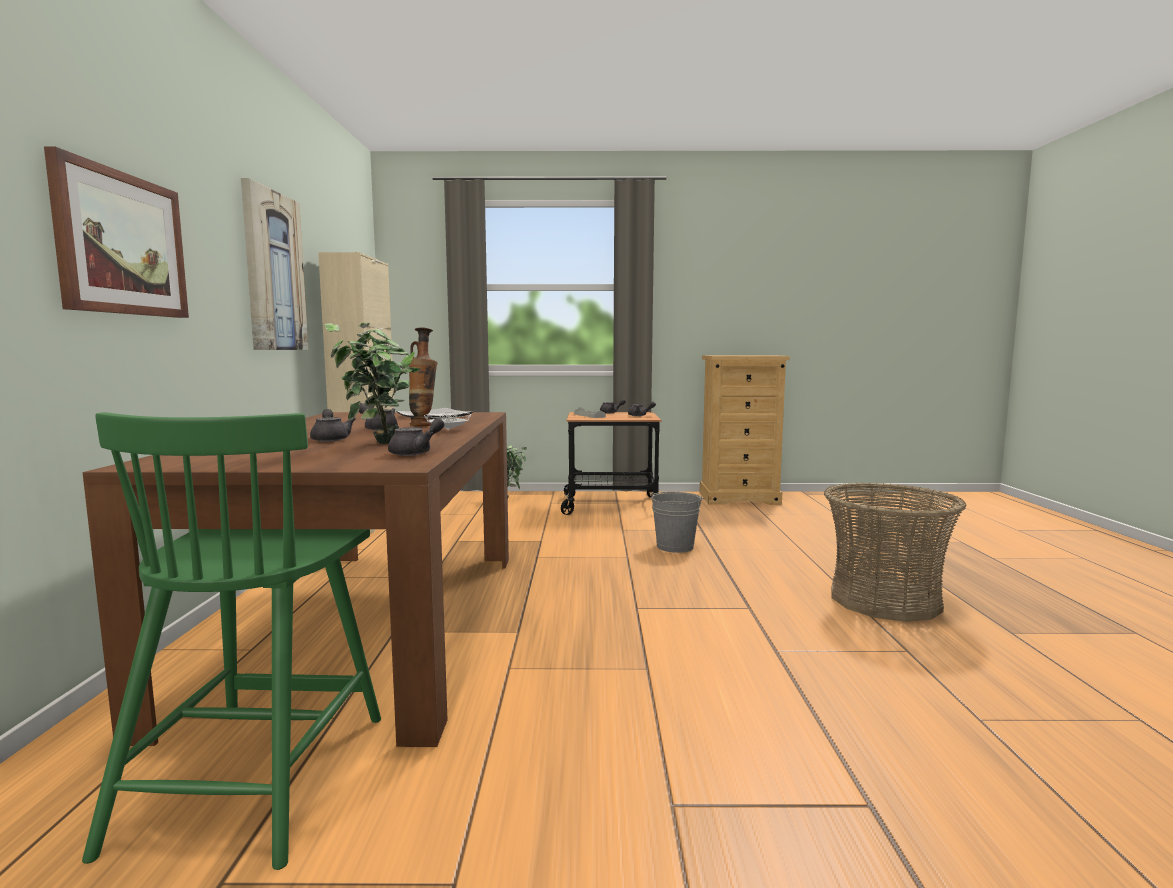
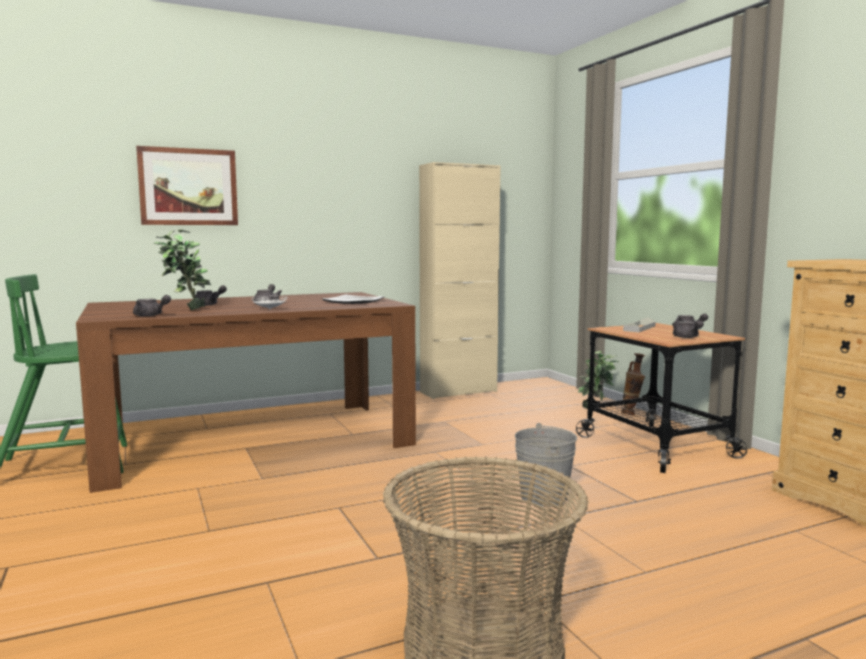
camera: 65 degrees right, 0 degrees up
(274, 272) = (354, 187): picture -> none
(423, 426) = (290, 305): vase -> vase (632, 414)

